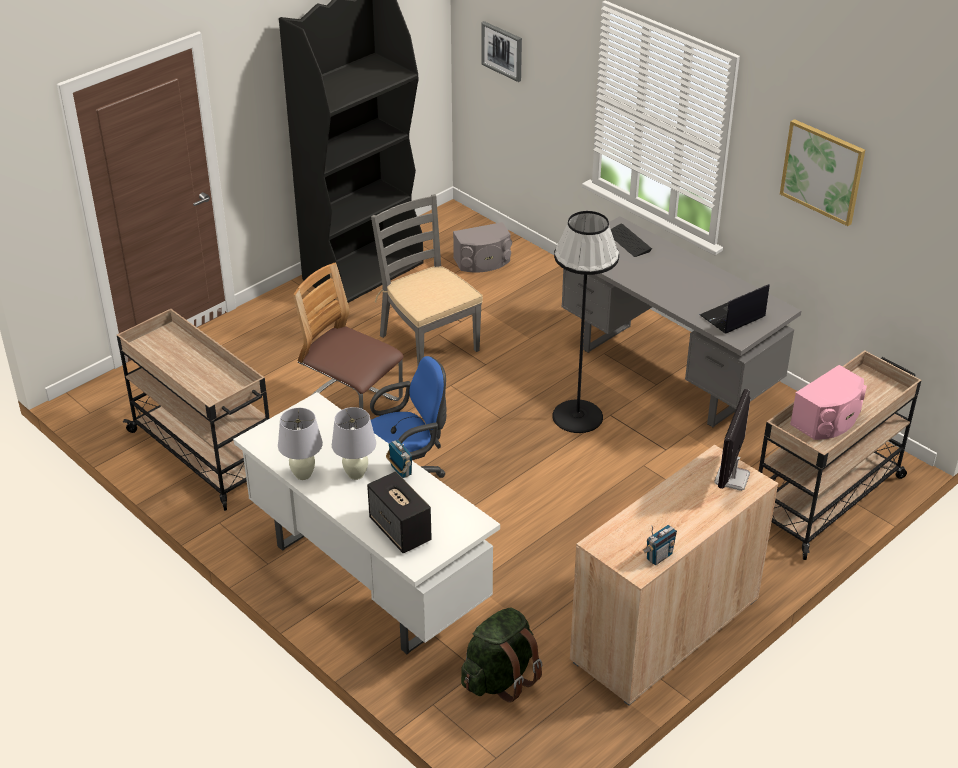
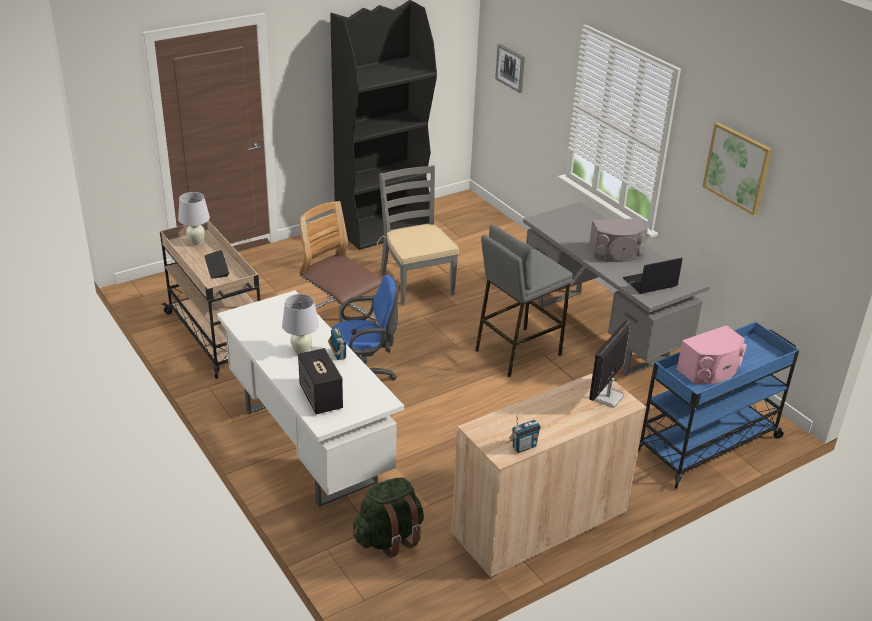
camera: 10 degrees right, 5 degrees down
(303, 475) = (260, 346): white table lamp -> white table lamp (196, 242)
(483, 262) = (478, 234): grey speaker -> grey speaker (617, 253)
(577, 416) = (517, 352): black floor lamp -> grey stool
(628, 241) = (581, 219): keyboard -> keyboard (216, 265)
(826, 498) = (708, 443): beige cart -> blue cart

